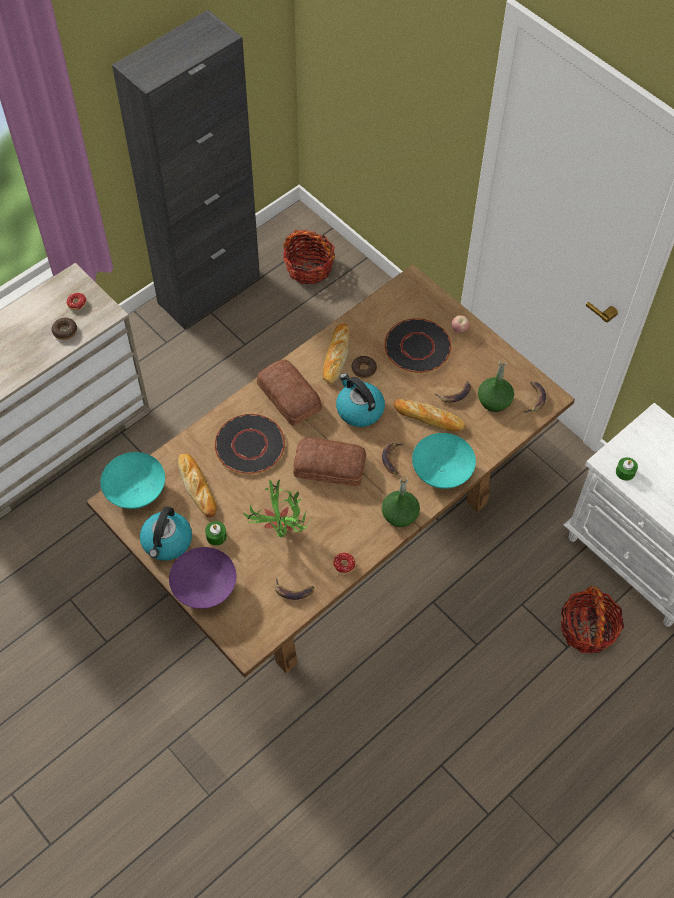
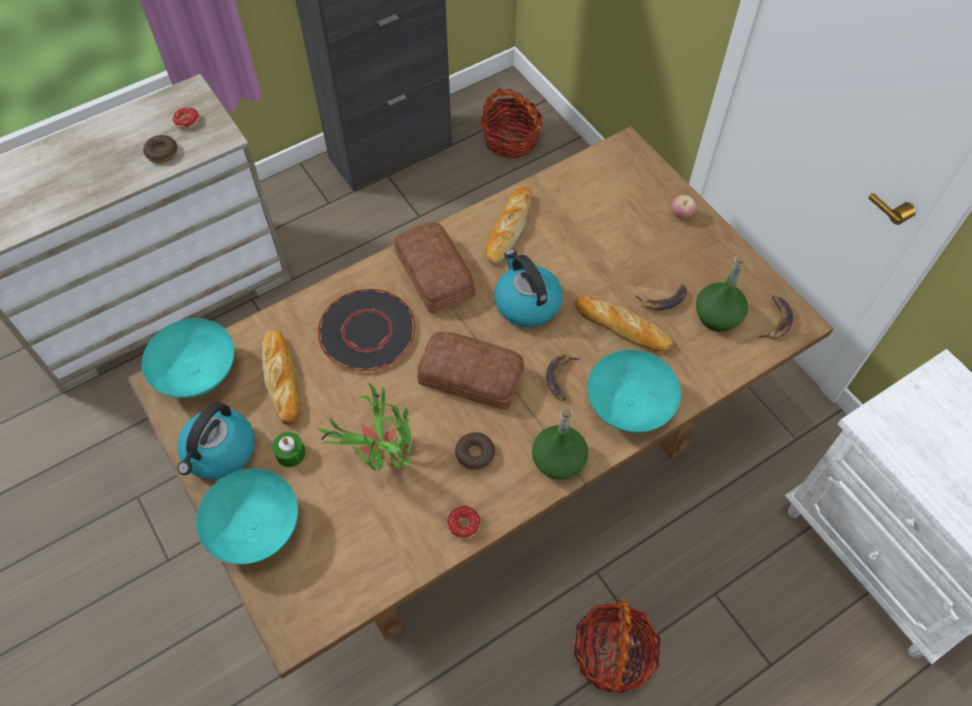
camera: 10 degrees right, 0 degrees up
(205, 586) = (256, 527): purple bowl -> turquoise bowl
(293, 591) = (382, 553): banana -> none
(364, 369) = (542, 250): donut -> donut (475, 454)
(417, 346) = (621, 230): black plate -> none
(587, 629) = (801, 644): basket -> basket (612, 655)
(625, 472) = (898, 443): green candle -> none

